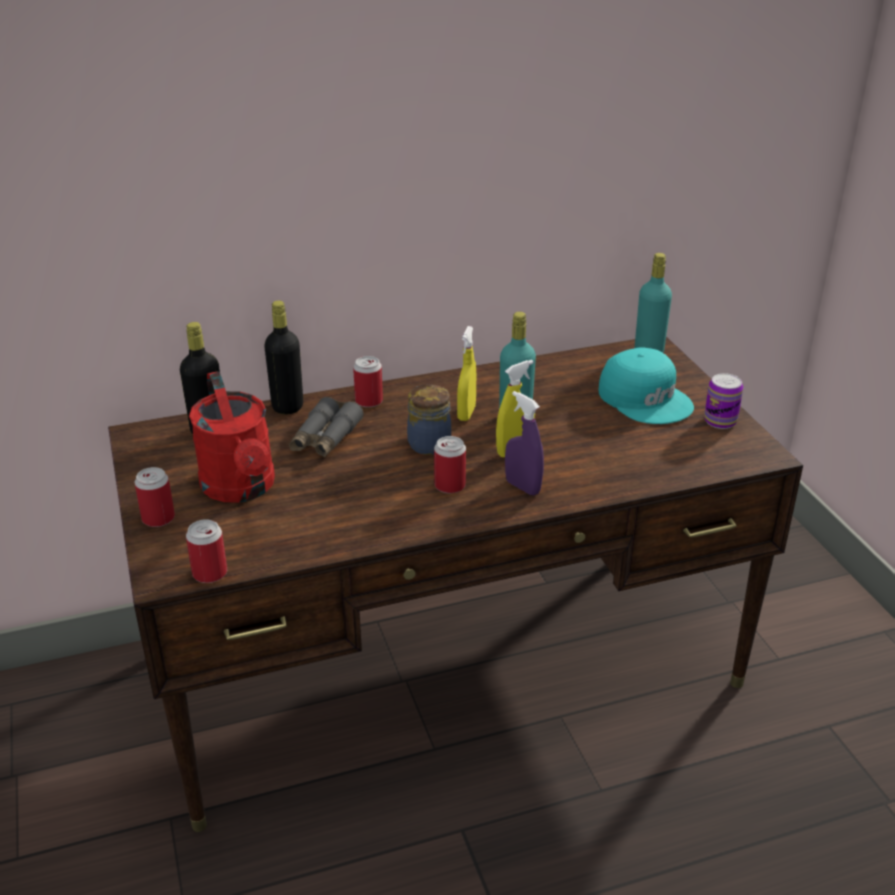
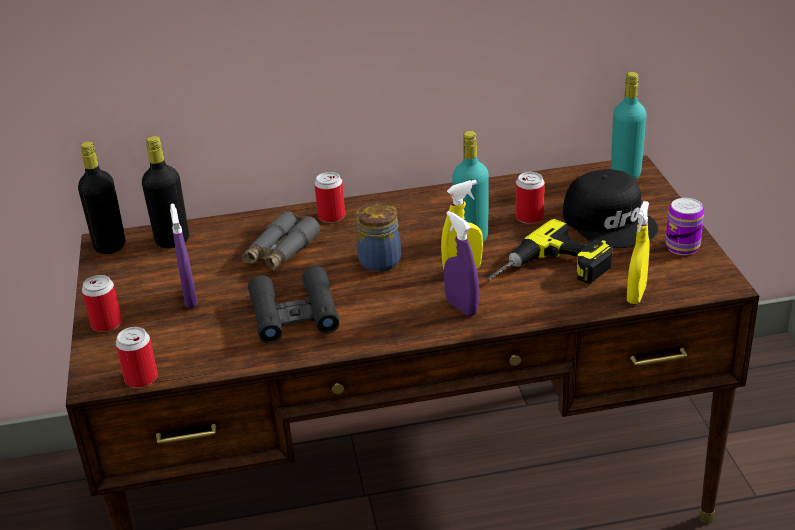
camera: 10 degrees right, 0 degrees up
(242, 488) = (190, 298): red watering can -> purple spray bottle
(287, 406) = (252, 220): black bottle -> black bottle (110, 246)
(355, 501) = (294, 314): none -> black binoculars
(450, 485) = (390, 303): can -> can (529, 217)
(466, 413) = (424, 231): yellow spray bottle -> yellow spray bottle (636, 295)
(601, 449) = (550, 272): none -> power drill
(645, 398) = (610, 221): turquoise cap -> black cap

